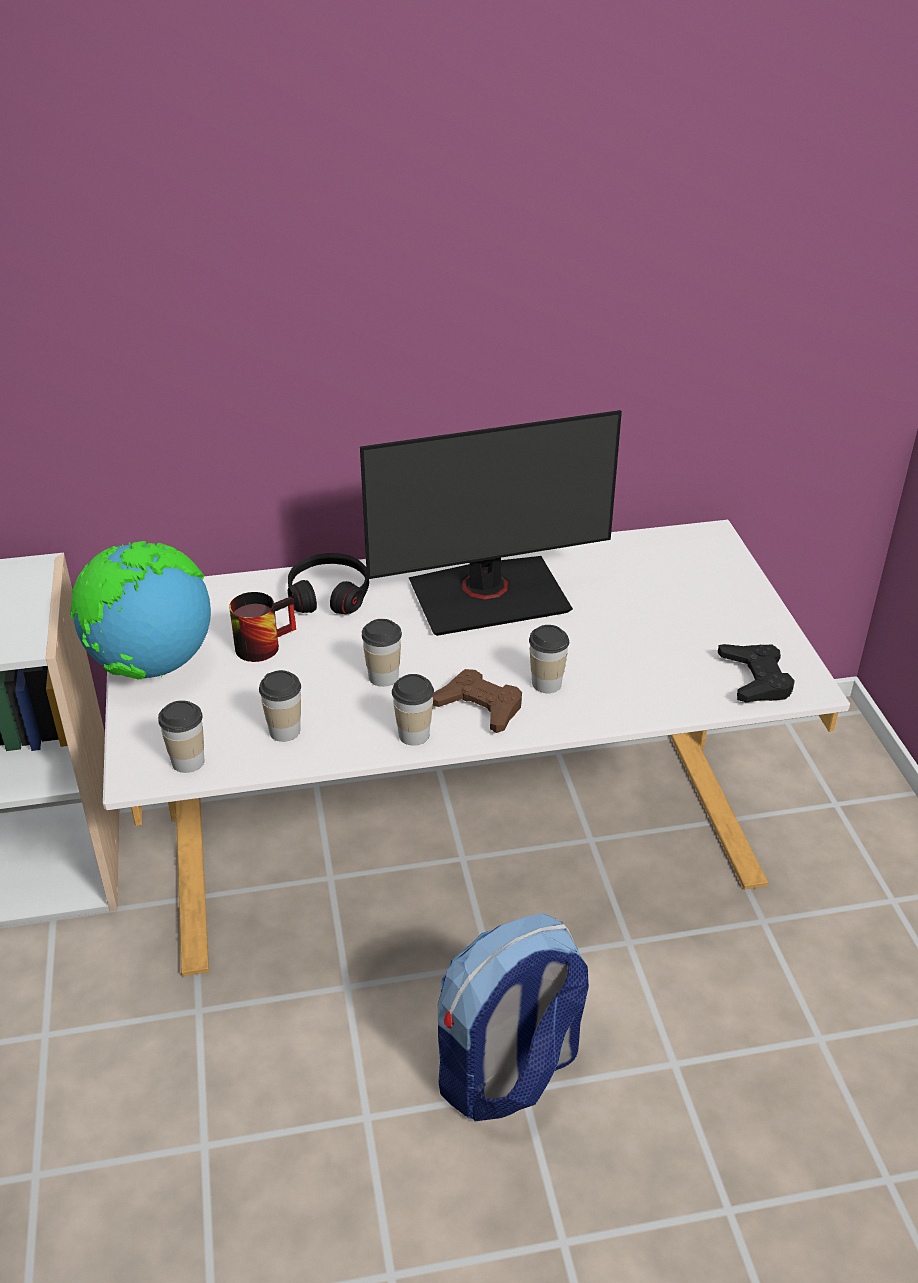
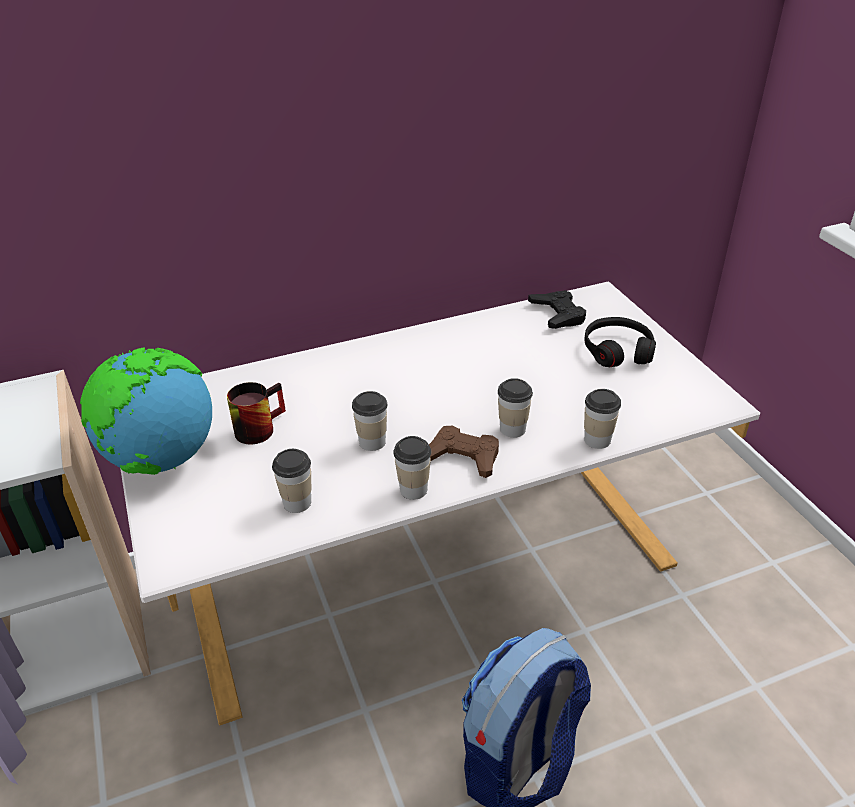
camera: 10 degrees left, 0 degrees up
(188, 761) = (214, 544): cup -> cup (597, 440)
(329, 594) = (306, 378): black headphones -> black headphones (617, 350)
(488, 596) = (440, 362): monitor -> none
(755, 679) = (679, 402): black game controller -> black game controller (557, 314)

